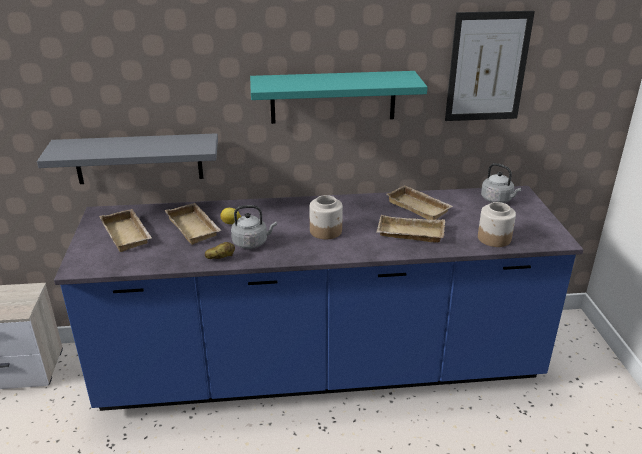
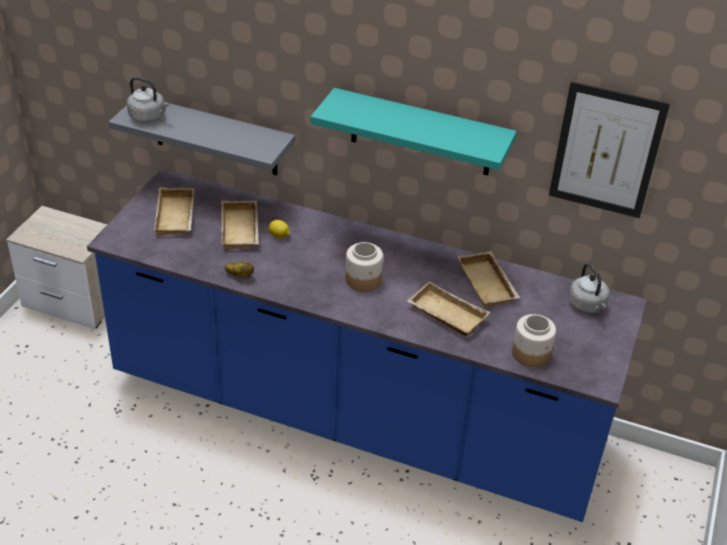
camera: 25 degrees right, 10 degrees up
(252, 243) = (281, 268): grey kettle -> grey kettle (149, 117)

